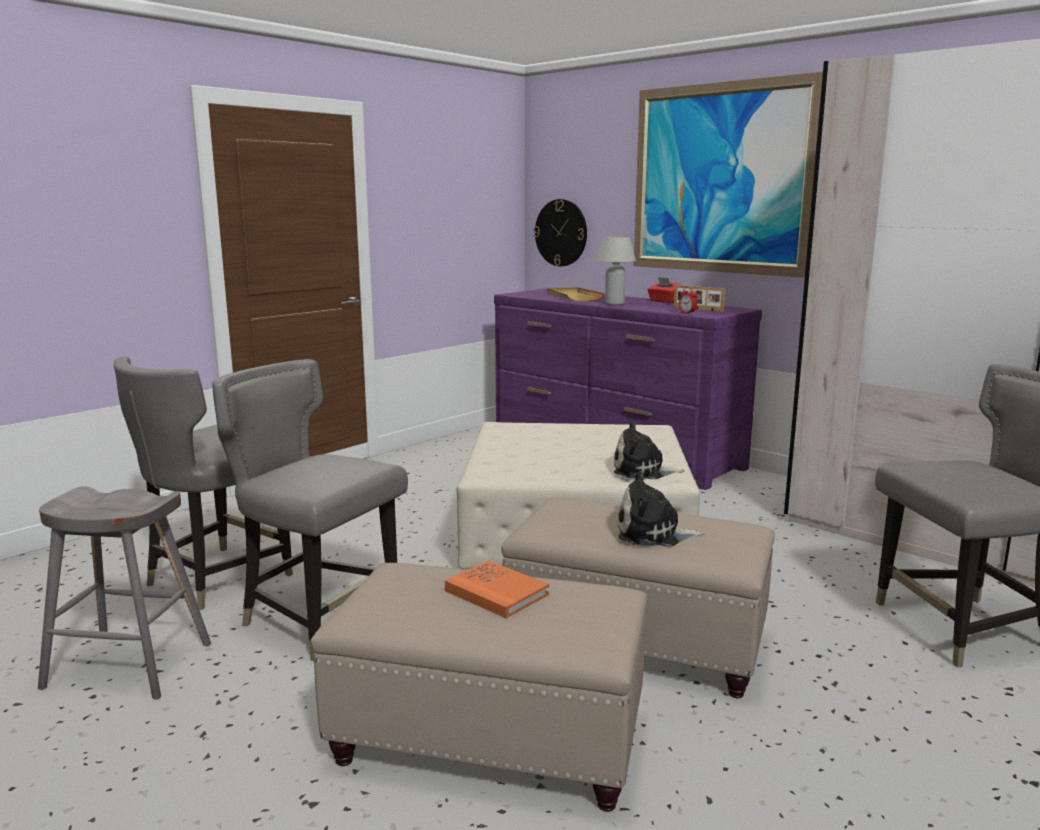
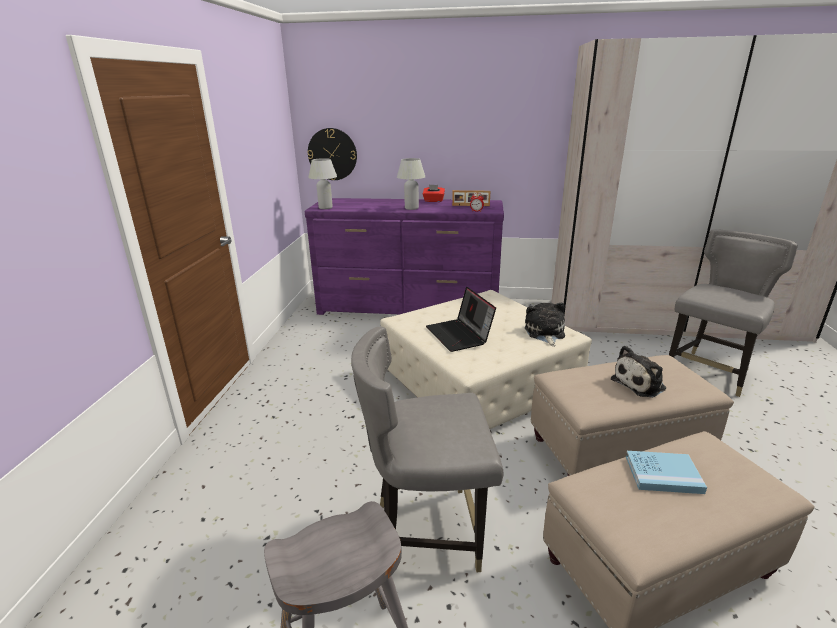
camera: 35 degrees left, 10 degrees up
(218, 578) = (293, 534): grey chair -> none
(496, 592) = (663, 474): orange book -> blue book
(521, 294) = (325, 207): none -> white table lamp
(535, 450) = (460, 335): none -> laptop
(573, 297) = (367, 205): beige tray -> none
(642, 471) = (544, 333): plush toy -> plush toy turned 120 degrees clockwise
(719, 179) = (466, 112): picture -> none

